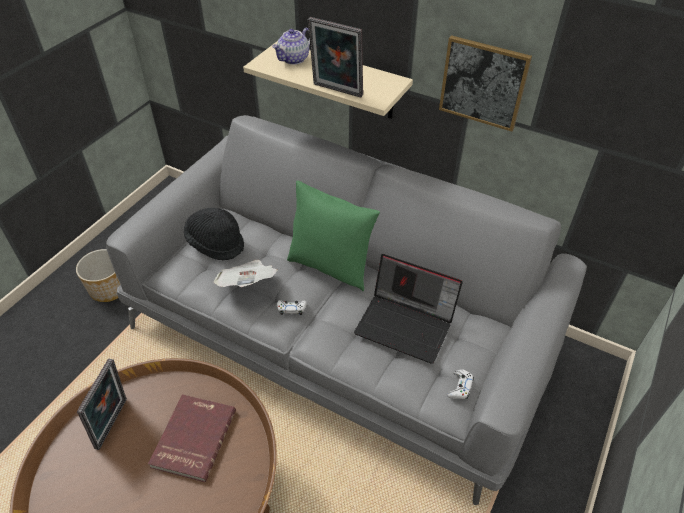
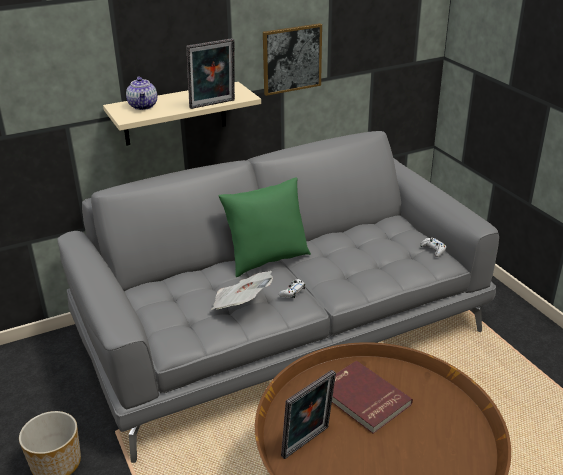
camera: 55 degrees left, 15 degrees down
(114, 424) = (307, 443): picture frame -> picture frame turned 90 degrees clockwise
(216, 243) = (171, 305): black hat -> none
(406, 324) = (361, 248): laptop -> none

